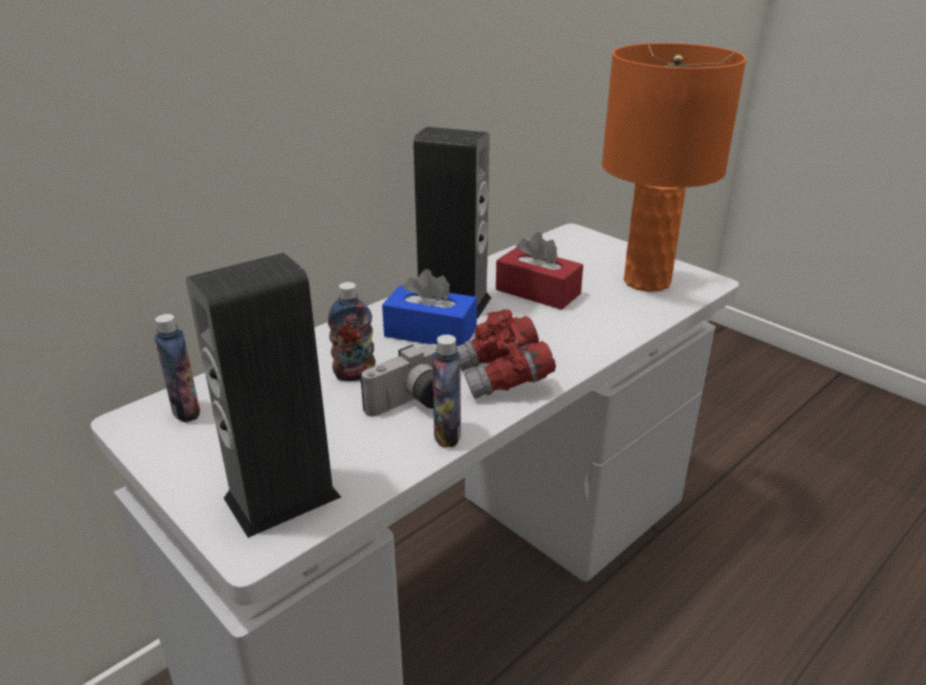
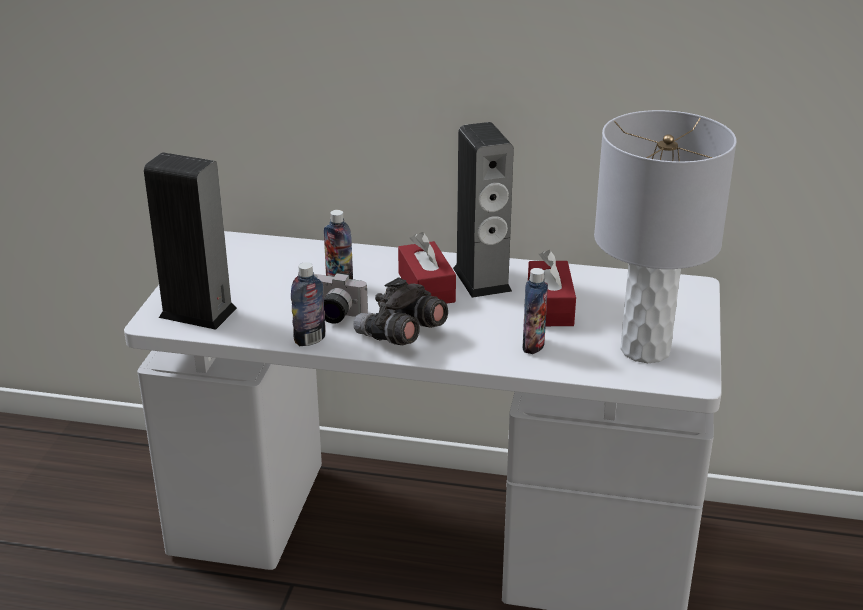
camera: 55 degrees right, 0 degrees up
(186, 411) = (241, 250): bottle -> bottle (533, 346)
(430, 332) = (426, 287): blue tissue box -> red tissue box
(503, 378) = (400, 336): red binoculars -> grey binoculars
(646, 281) = (645, 349): orange table lamp -> grey table lamp

